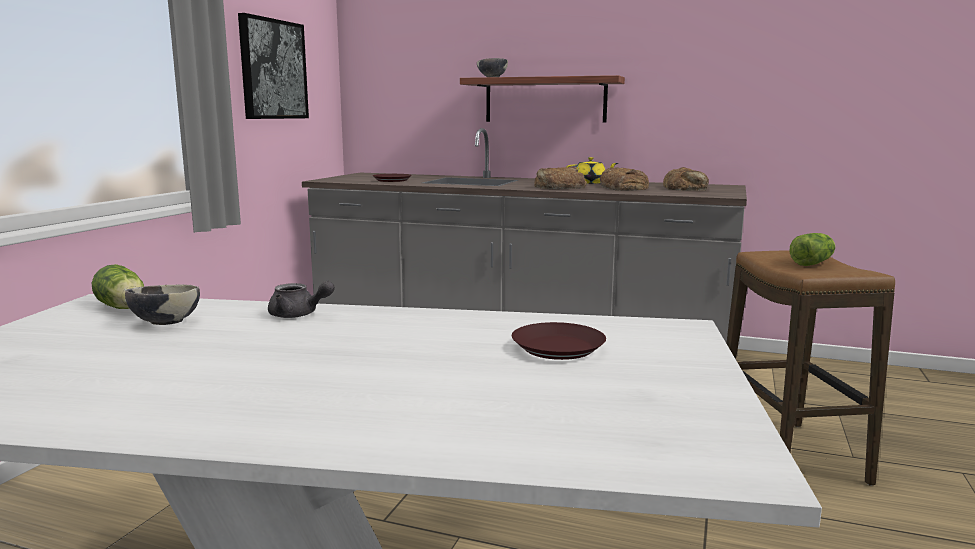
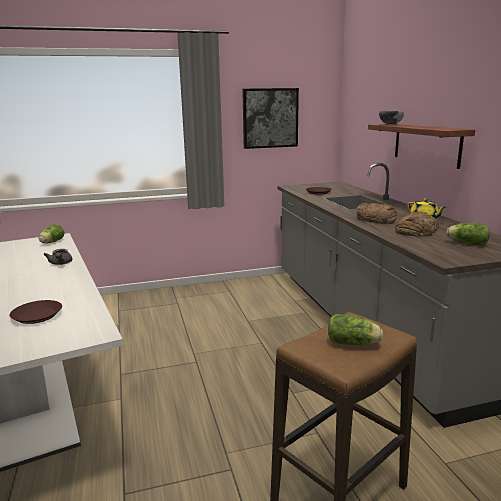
camera: 55 degrees right, 5 degrees up
(165, 323) = (35, 253): bowl -> none
(686, 188) = (466, 243): bread -> lettuce

